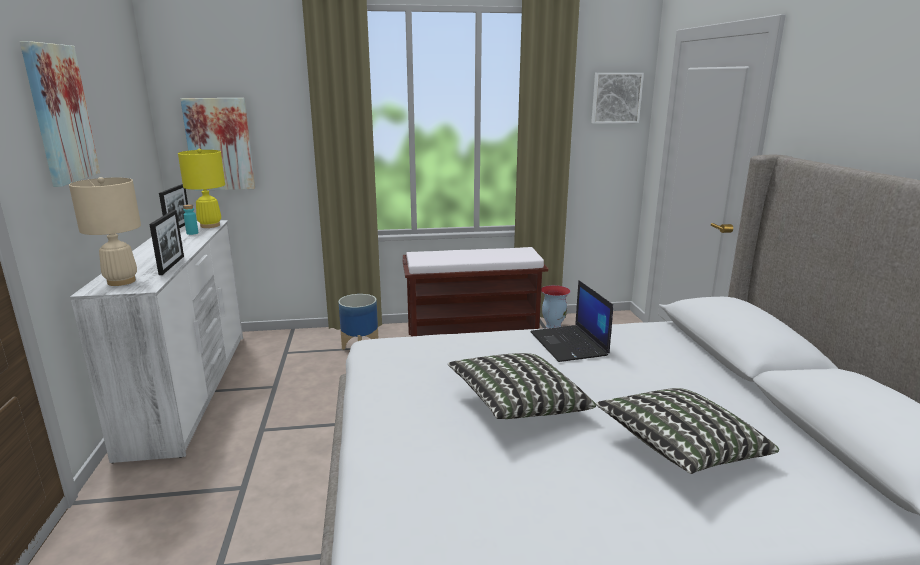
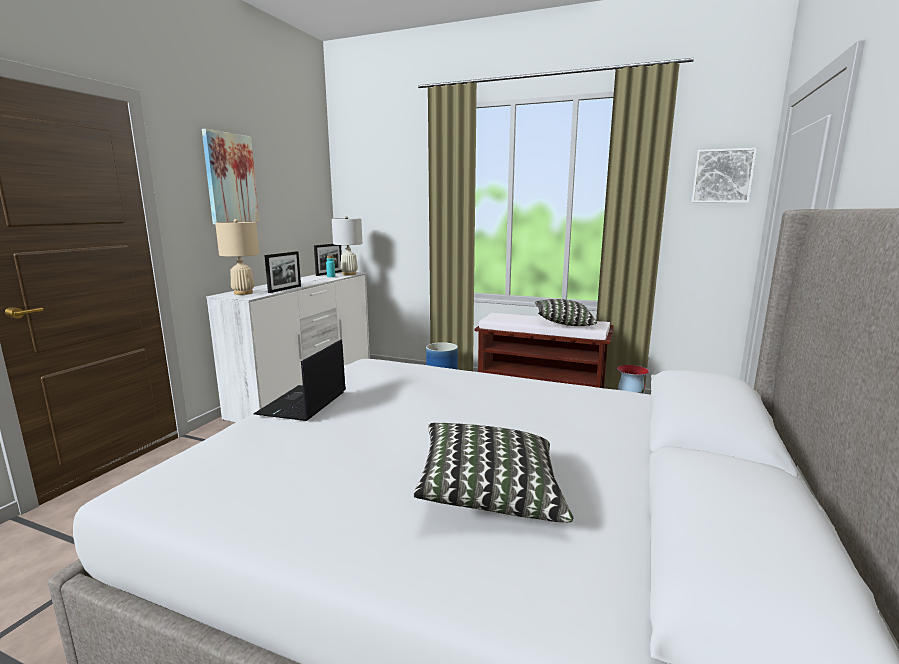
camera: 30 degrees right, 5 degrees down
(210, 225) = (349, 274): yellow table lamp -> white table lamp
(219, 144) = (370, 216): picture -> none
(517, 405) = (400, 420): pillow -> pillow (563, 324)
(570, 344) = (520, 391): laptop -> laptop (303, 404)

